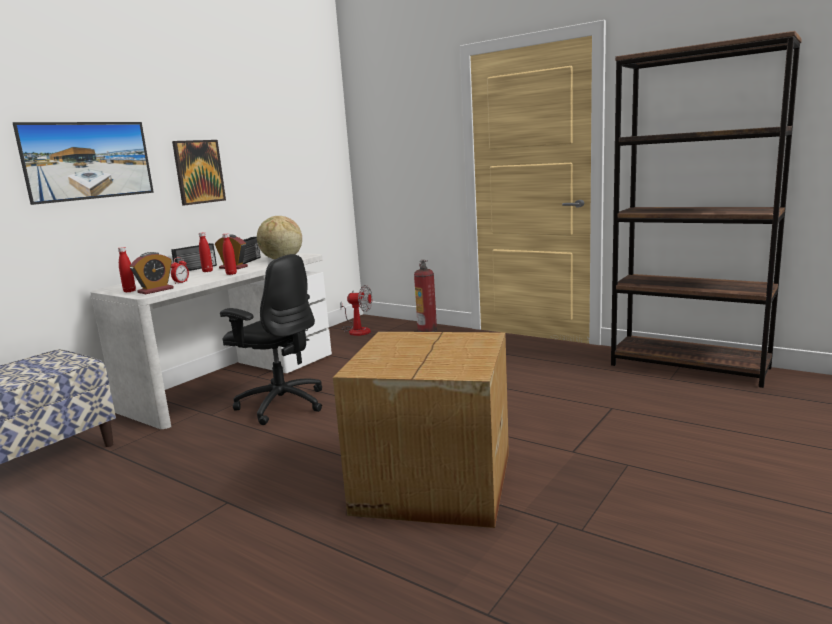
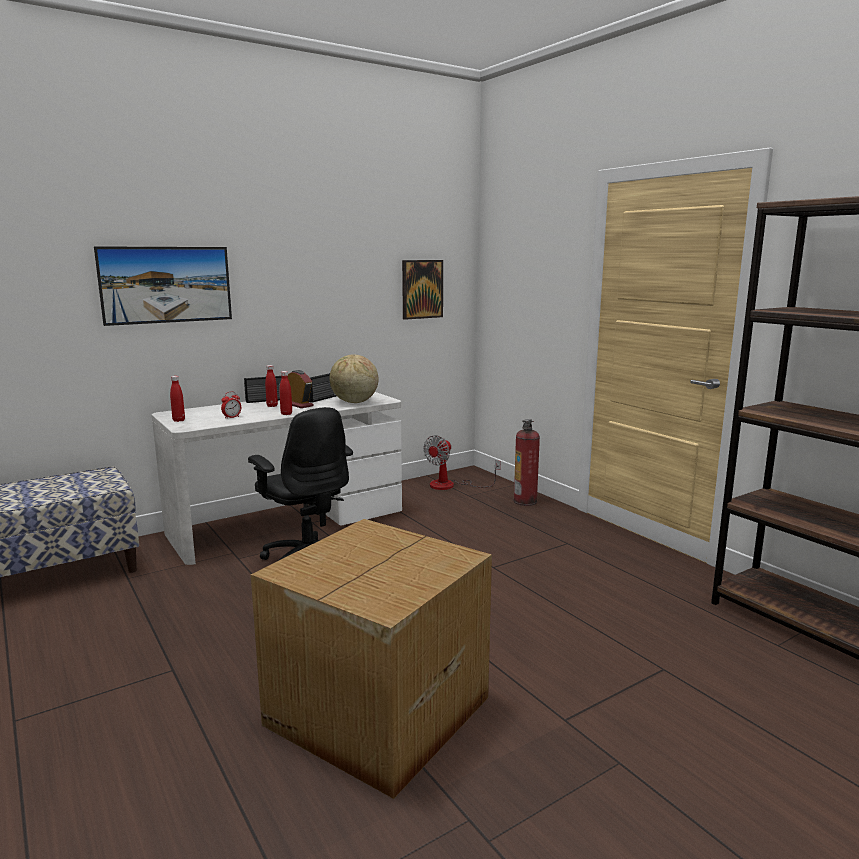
camera: 20 degrees right, 0 degrees up
(155, 290) = (199, 424): alarm clock -> none
(199, 172) = (286, 299): picture -> picture (422, 289)
(357, 330) = (451, 485): fan -> fan turned 90 degrees clockwise

